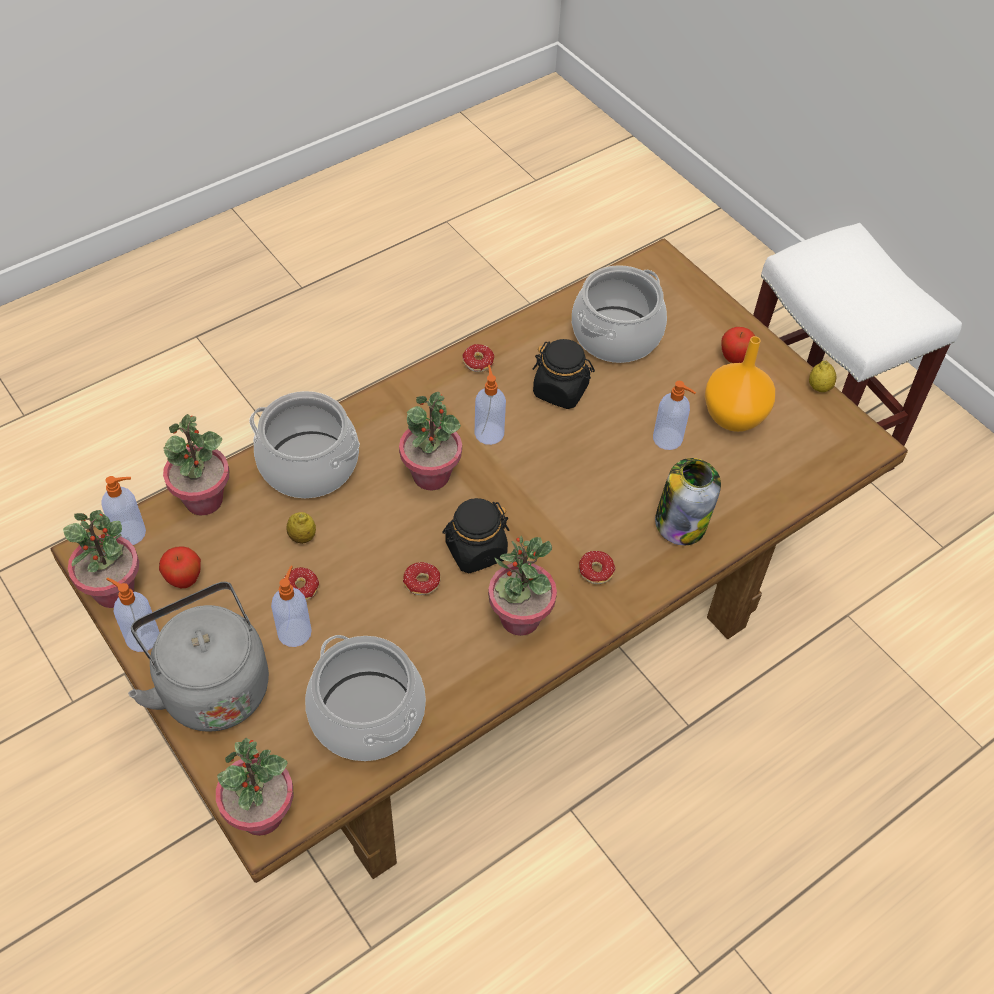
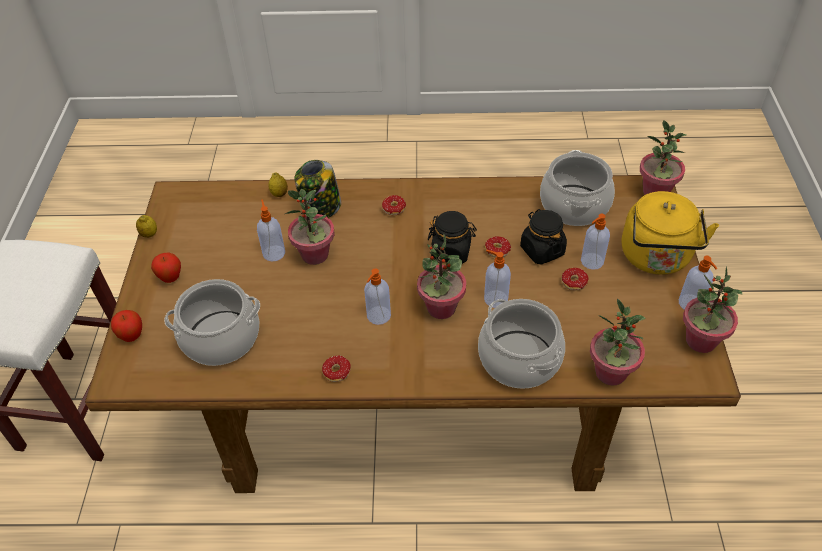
camera: 140 degrees left, 5 degrees down
(131, 533) = (675, 375): soap dispenser -> soap dispenser (495, 299)
(184, 580) = (648, 324): apple -> apple (132, 336)
(211, 684) = (656, 258): grey kettle -> yellow kettle
(302, 537) = (554, 312): lemon -> lemon (279, 194)
(519, 618) = (457, 208): potted plant -> potted plant (315, 255)
(561, 390) = (302, 319): black jar -> black jar (542, 250)
(733, 415) = (219, 245): orange vase -> none

